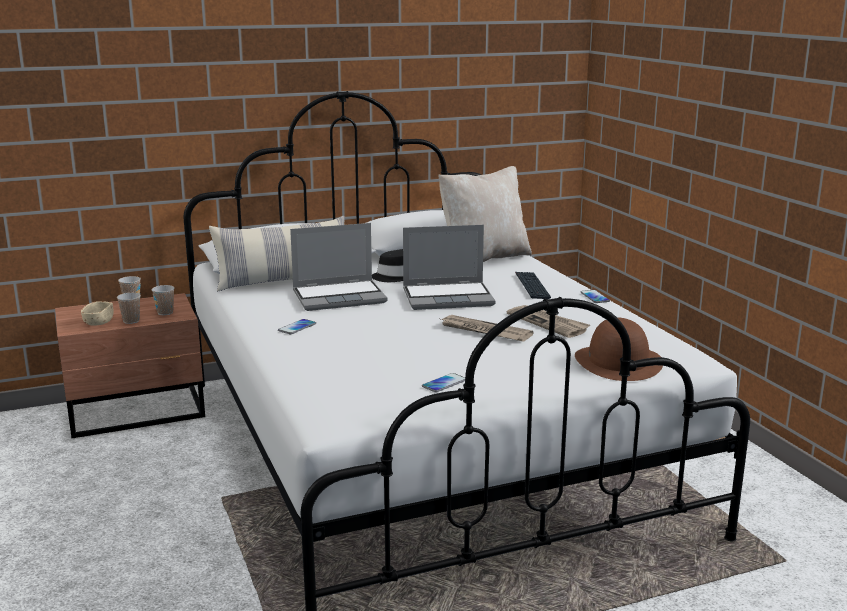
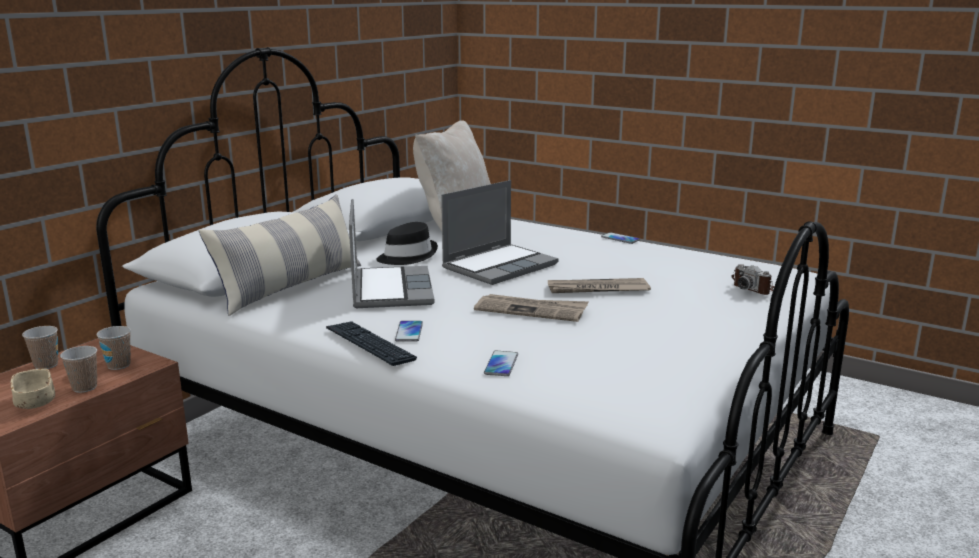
camera: 35 degrees left, 0 degrees up
(340, 297) = (390, 289): laptop -> laptop turned 45 degrees counterclockwise
(444, 383) = (668, 348): phone -> phone (501, 364)
(532, 286) = (551, 240): keyboard -> keyboard (369, 344)
(548, 323) = (633, 269): newspaper -> newspaper (531, 310)
(618, 362) = (755, 289): brown hat -> camera

